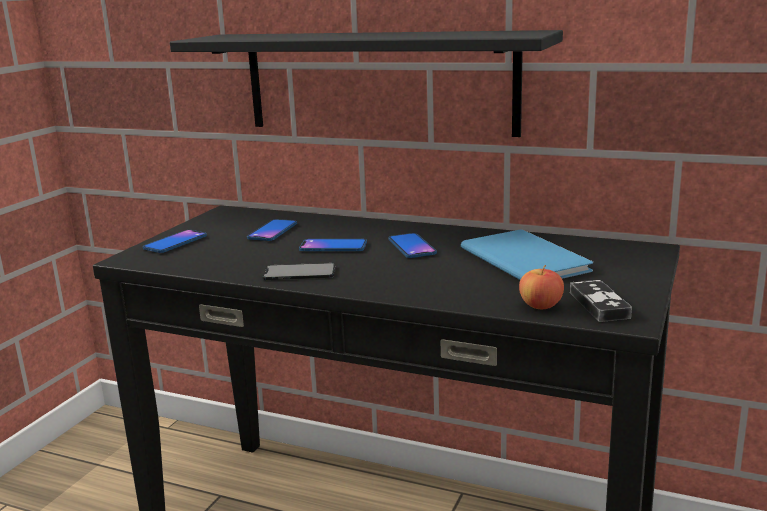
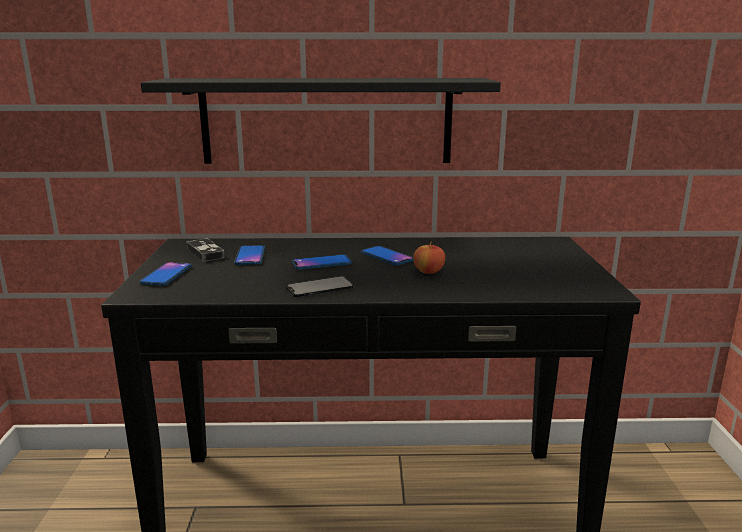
camera: 25 degrees left, 0 degrees up
(525, 258) = (482, 256): blue book -> none
(540, 306) = (539, 289): apple -> apple (428, 271)
(599, 305) = (576, 283): game controller -> game controller (205, 253)

